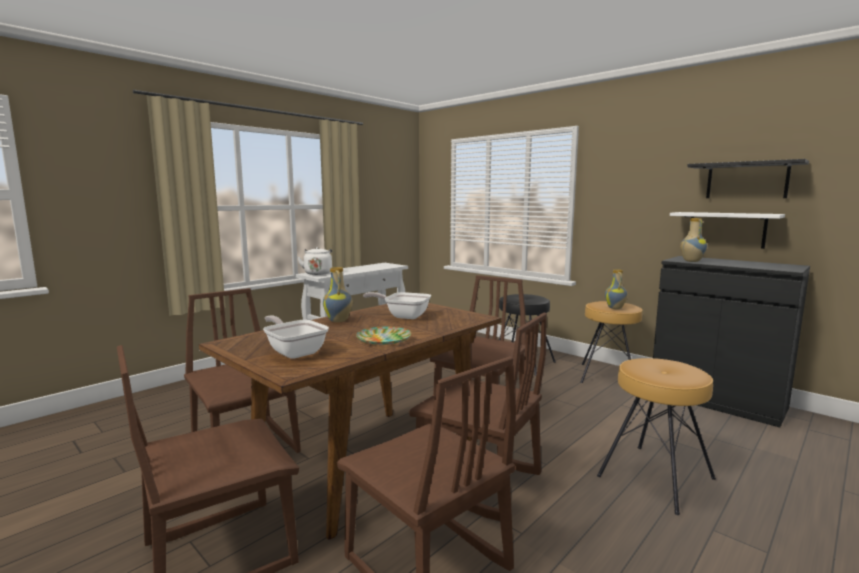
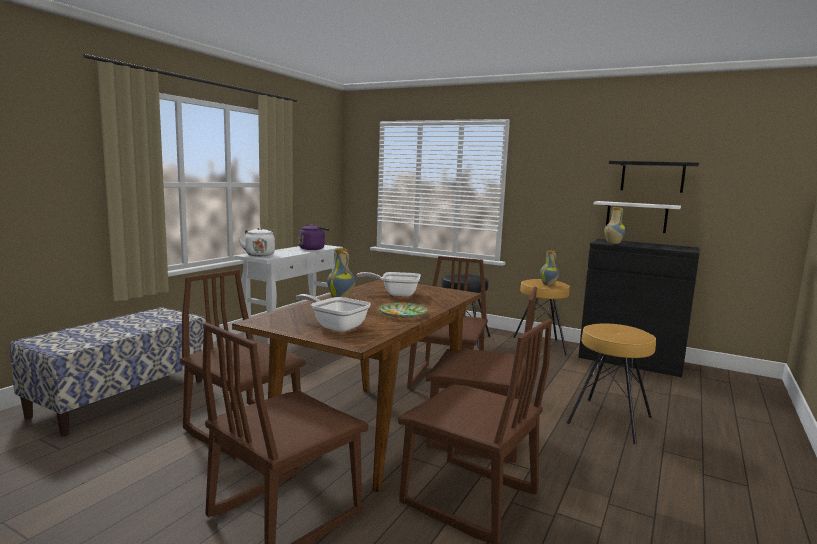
camera: 15 degrees left, 0 degrees up
(165, 405) = (121, 397): none -> bench
(376, 267) = (313, 248): none -> purple kettle

